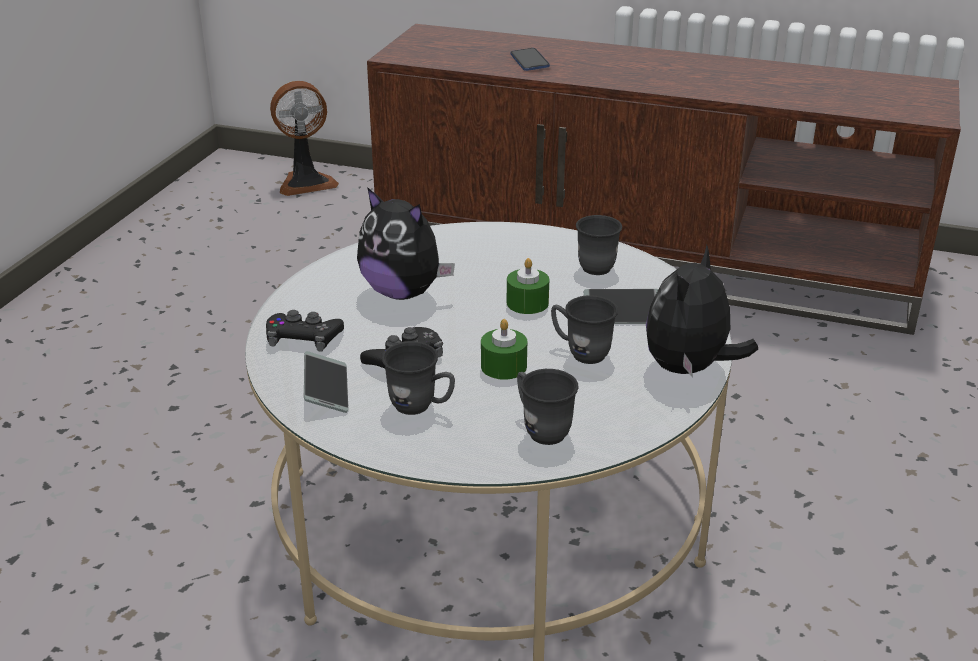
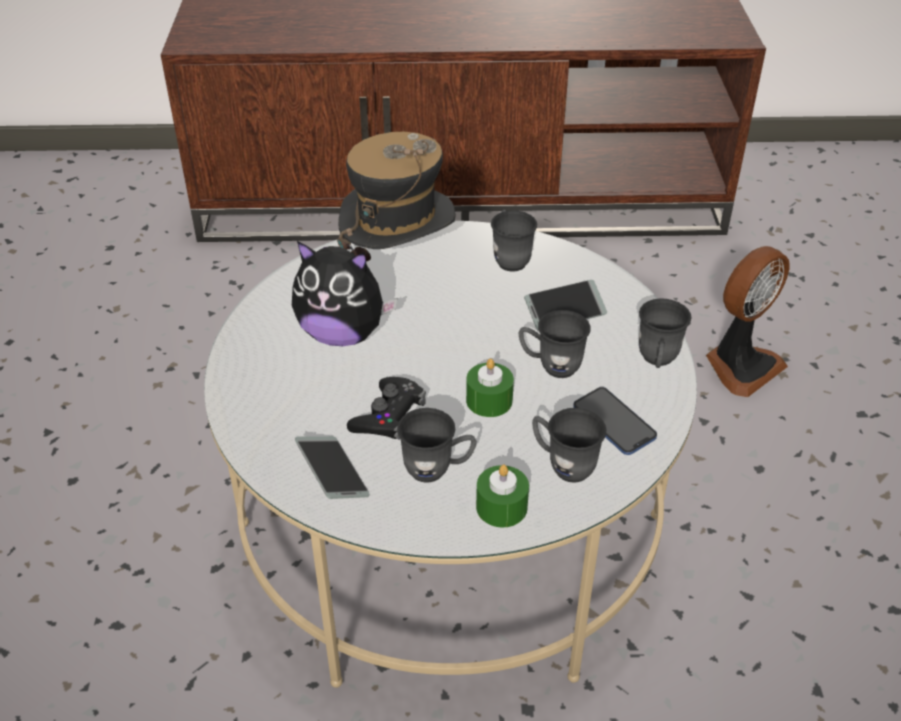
camera: 20 degrees left, 10 degrees up
(304, 337) = (272, 415): black game controller -> none
(306, 182) = (82, 178): fan -> fan (740, 365)
(487, 252) = (398, 266): none -> hat
(527, 303) = (470, 319): green candle -> green candle (501, 507)
(529, 61) = (332, 29): phone -> phone (614, 422)
(689, 369) = (657, 361): plush toy -> grey mug

